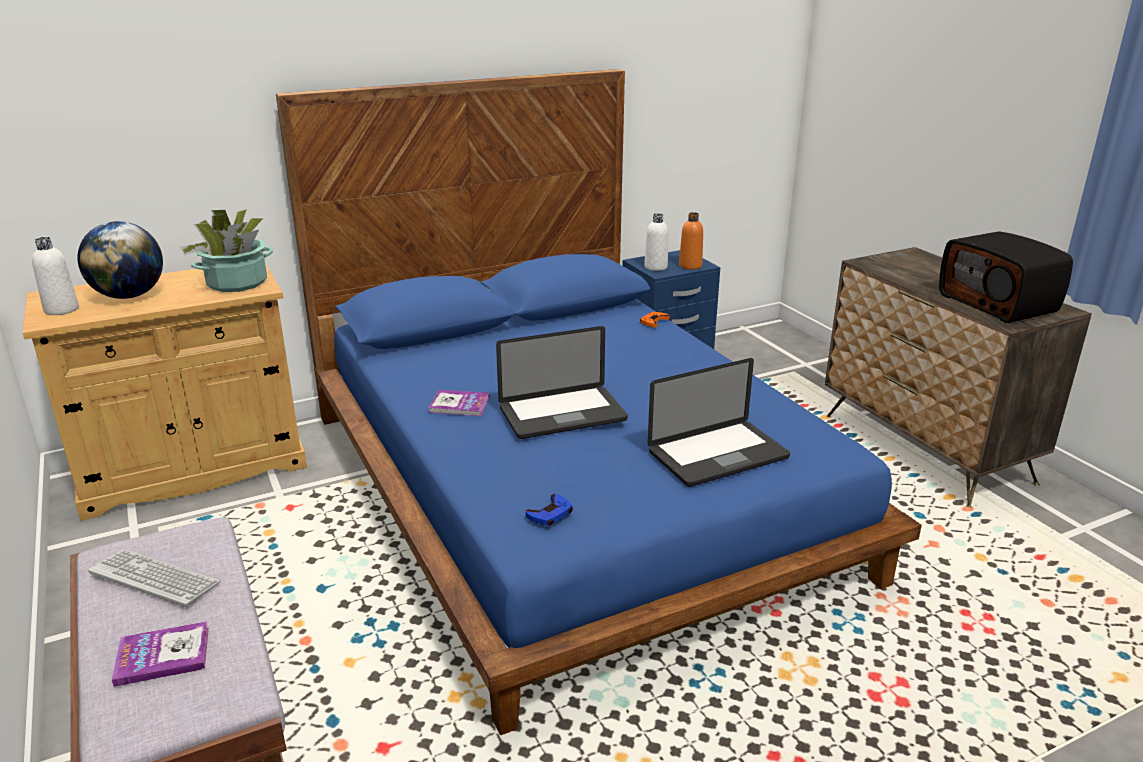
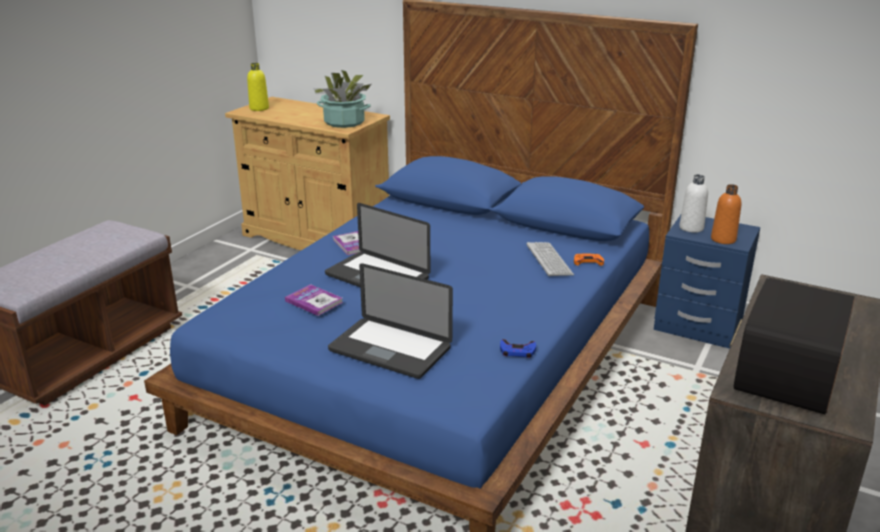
camera: 55 degrees right, 0 degrees up
(61, 310) = (259, 108): white bottle -> yellow bottle
(129, 296) = (294, 112): globe -> none
(155, 579) = (94, 241): keyboard -> keyboard (549, 260)
(163, 655) = (36, 266): book -> book (314, 301)
(550, 514) = (244, 314): blue game controller -> blue game controller (517, 351)

